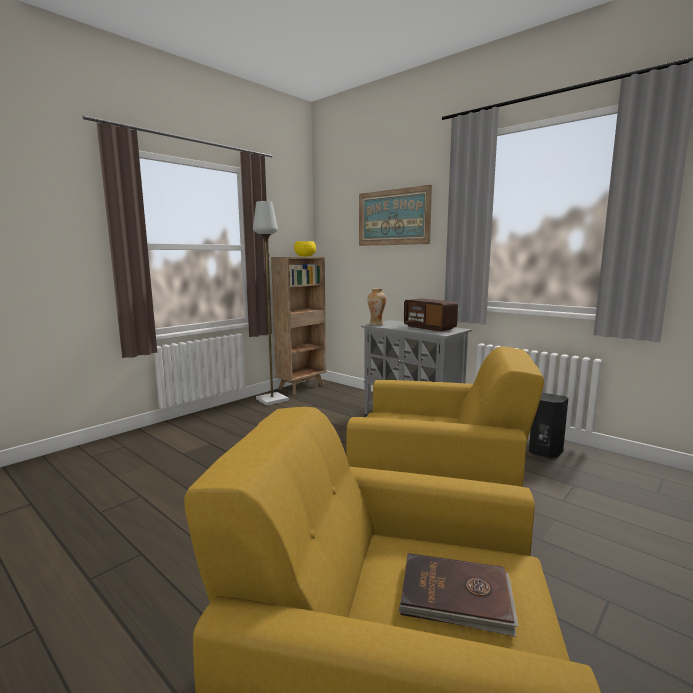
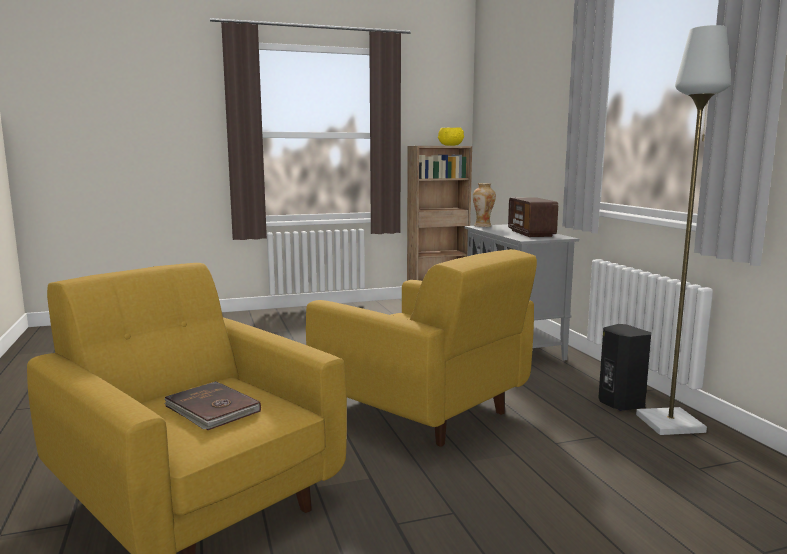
camera: 30 degrees right, 0 degrees up
(272, 399) = (390, 306): grey floor lamp -> grey floor lamp (670, 423)
(393, 217) = (533, 96): picture -> none

